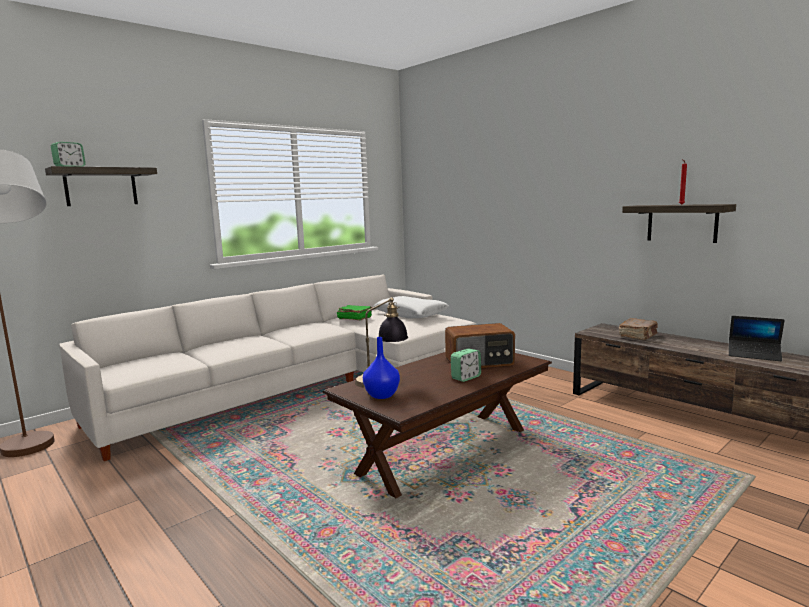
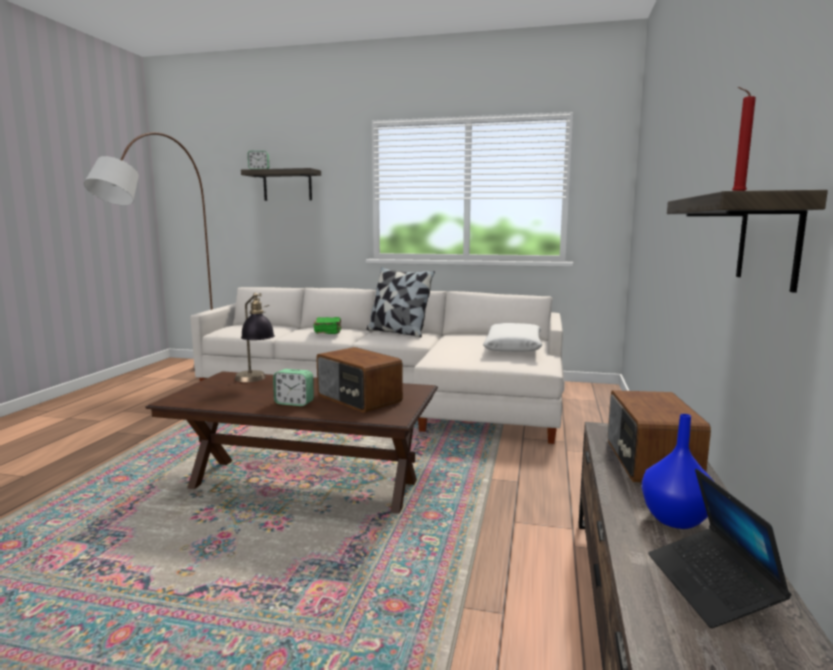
camera: 55 degrees right, 0 degrees up
(299, 327) = (398, 332): none -> pillow
(354, 318) = (456, 337): green book -> green book (328, 332)
(382, 395) = (216, 387): blue vase -> blue vase (676, 519)
(638, 336) = (649, 462): brown book -> radio

